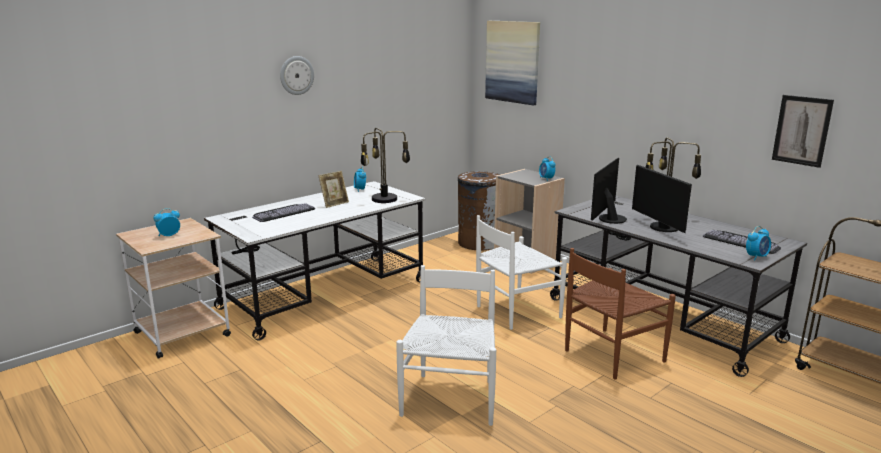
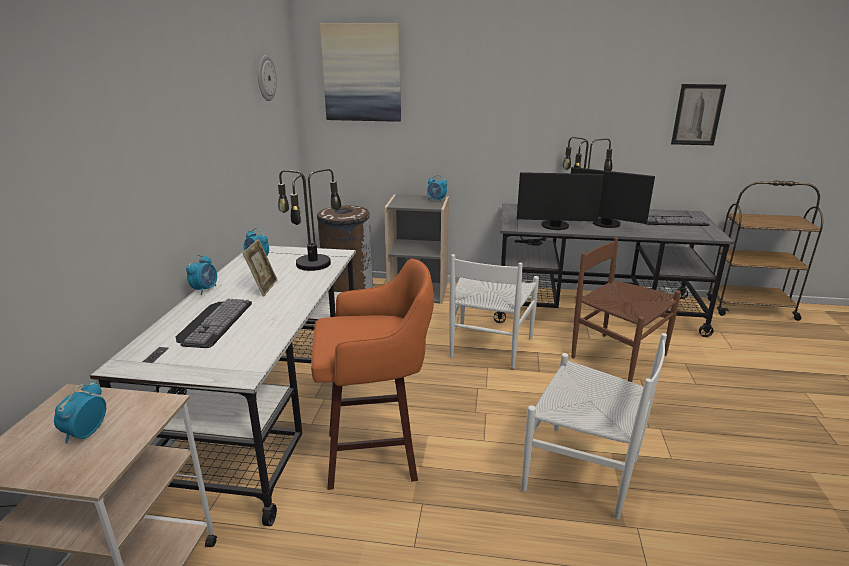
camera: 40 degrees left, 5 degrees up
(296, 75) = (157, 103): wall clock -> wall clock (265, 78)
(348, 336) = (376, 456): none -> orange stool
(451, 398) = (583, 473): white chair -> white chair turned 150 degrees clockwise
(609, 218) = (555, 226): monitor -> monitor turned 75 degrees counterclockwise
(611, 355) = (616, 357): brown chair -> brown chair turned 120 degrees clockwise
(756, 257) = (708, 231): alarm clock -> alarm clock (205, 289)

